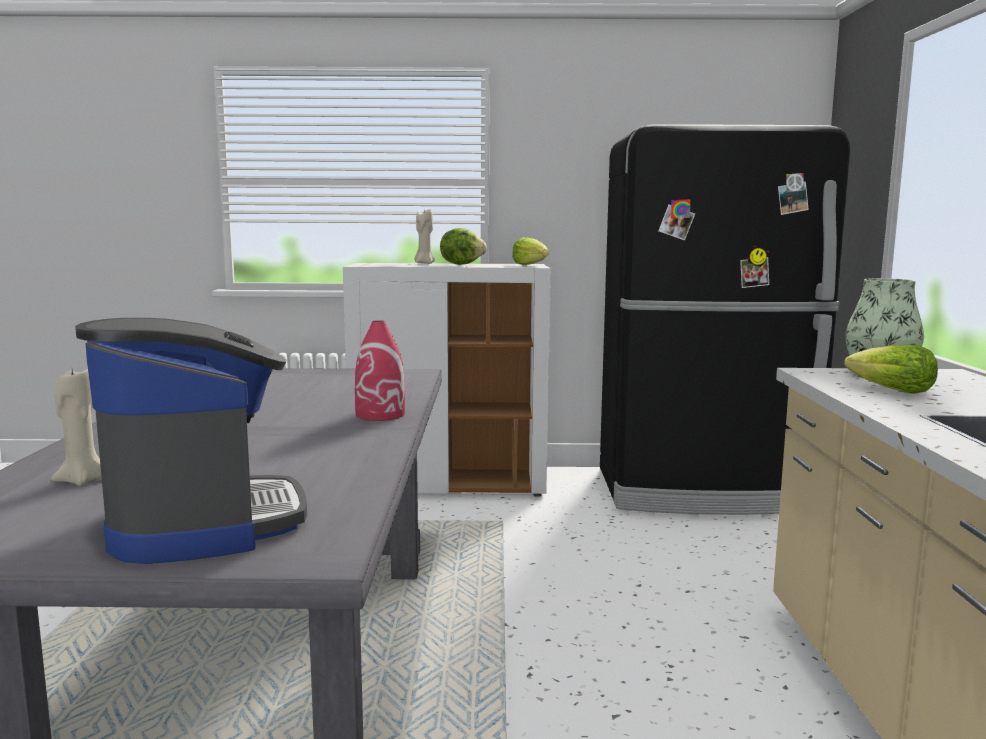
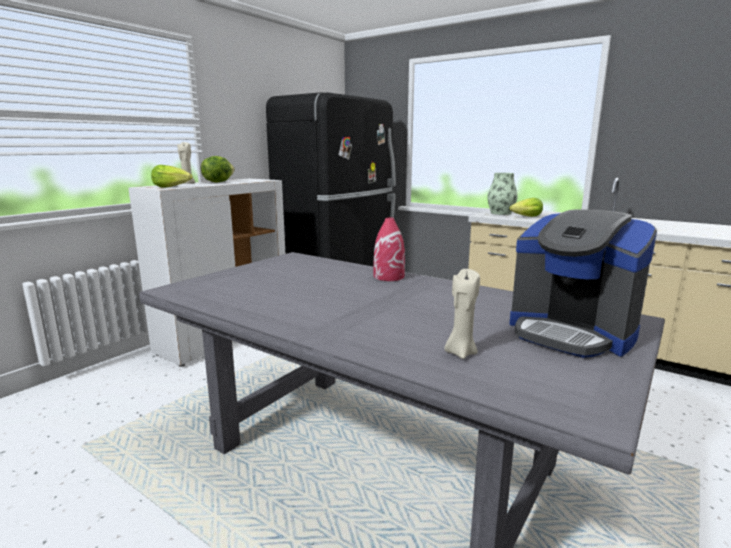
camera: 55 degrees left, 5 degrees up
(202, 521) = (571, 333): coffee machine -> coffee machine turned 150 degrees counterclockwise
(531, 265) = (258, 179): lettuce -> lettuce (172, 187)

